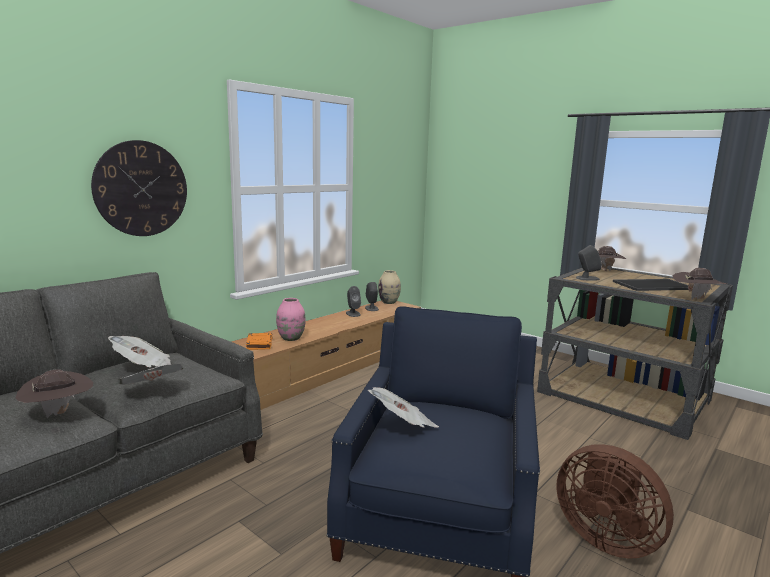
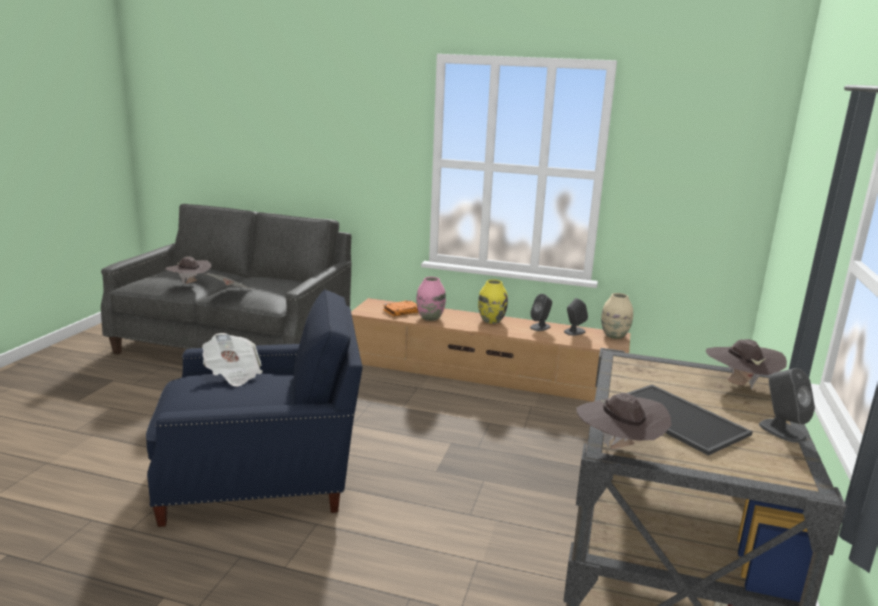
camera: 65 degrees right, 5 degrees up
(141, 189) = (350, 152): wall clock -> none
(144, 367) = (267, 282): newspaper -> none
(323, 322) = (491, 320): none -> yellow vase
(587, 278) = (647, 371): grey speaker -> grey speaker (781, 430)
(606, 538) = (256, 574): brown fan -> none

